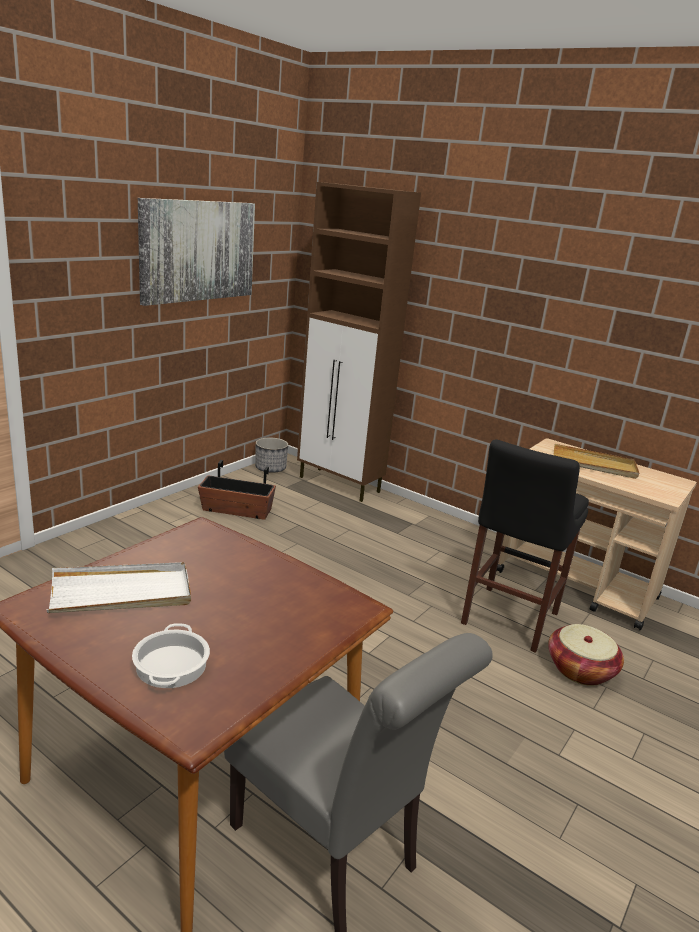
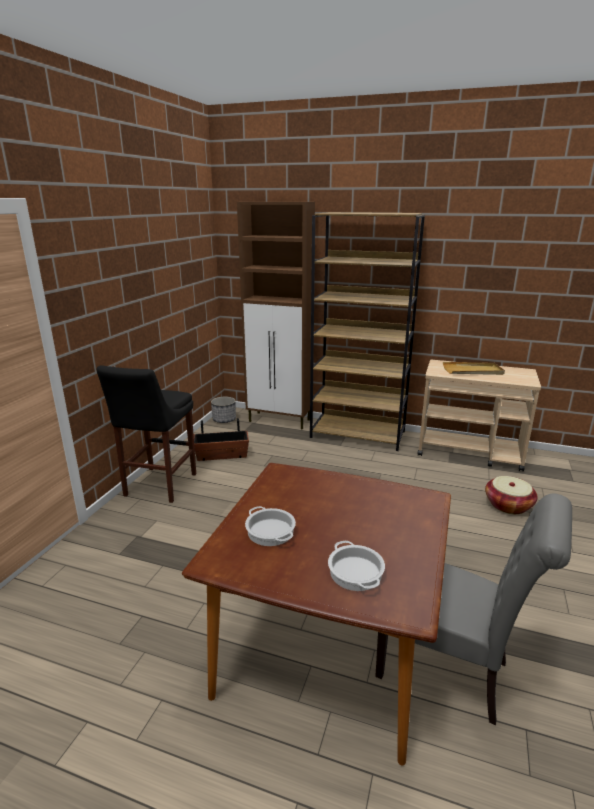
camera: 15 degrees left, 0 degrees up
(121, 593) = (271, 531): white tray -> cooking pot
(198, 251) = (161, 264): picture -> none
(432, 525) = (358, 434): none -> brown bookcase
(507, 620) = (446, 485): black stool -> black stool (158, 486)

